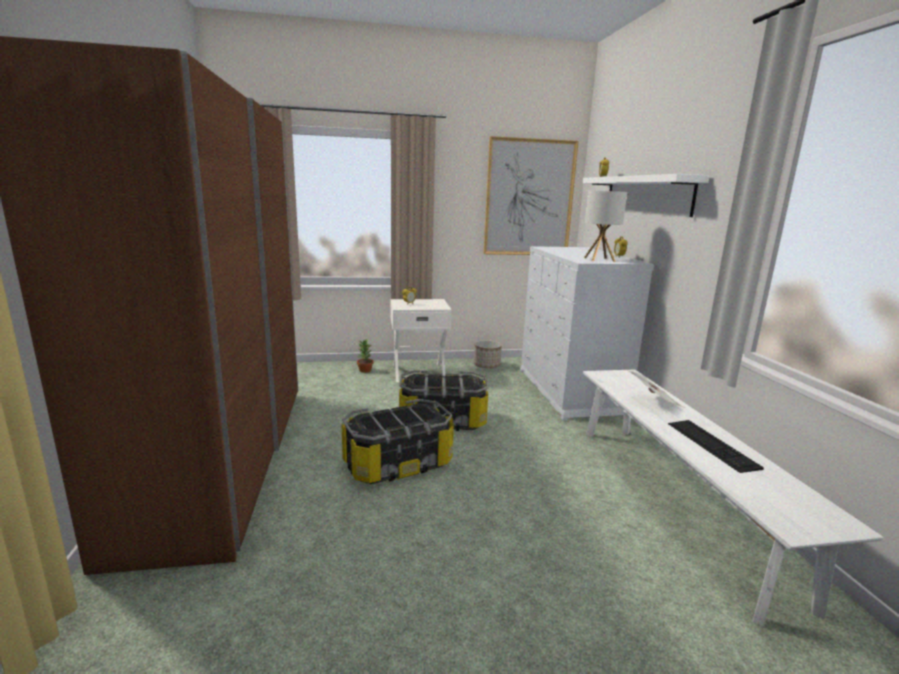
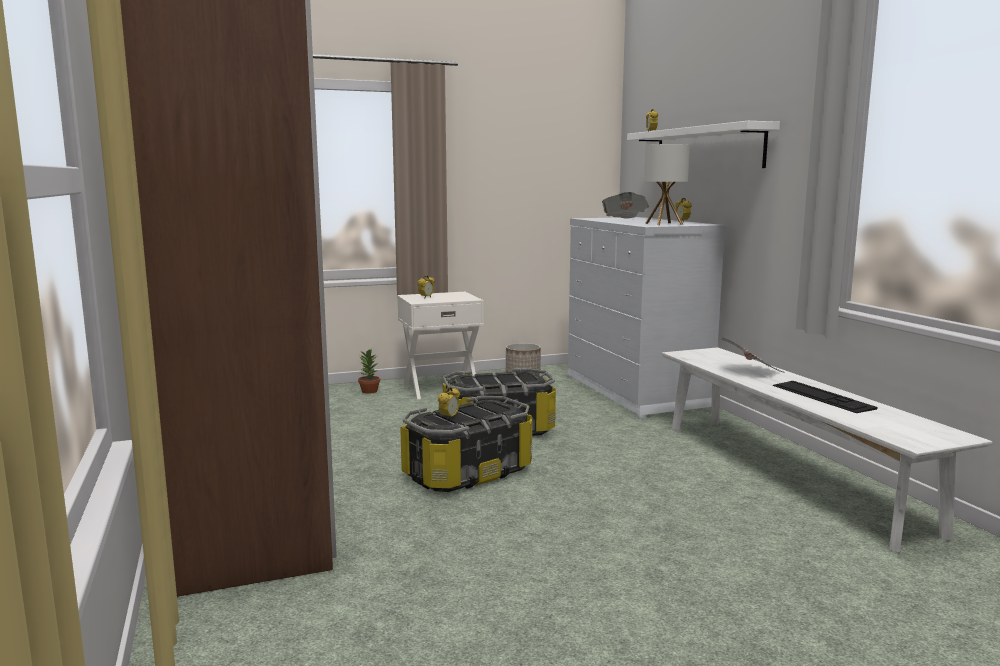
camera: 10 degrees left, 5 degrees down
(381, 421) = (449, 418): none -> alarm clock
(529, 198) = (559, 161): picture -> none
(572, 251) = (624, 219): none -> newspaper

